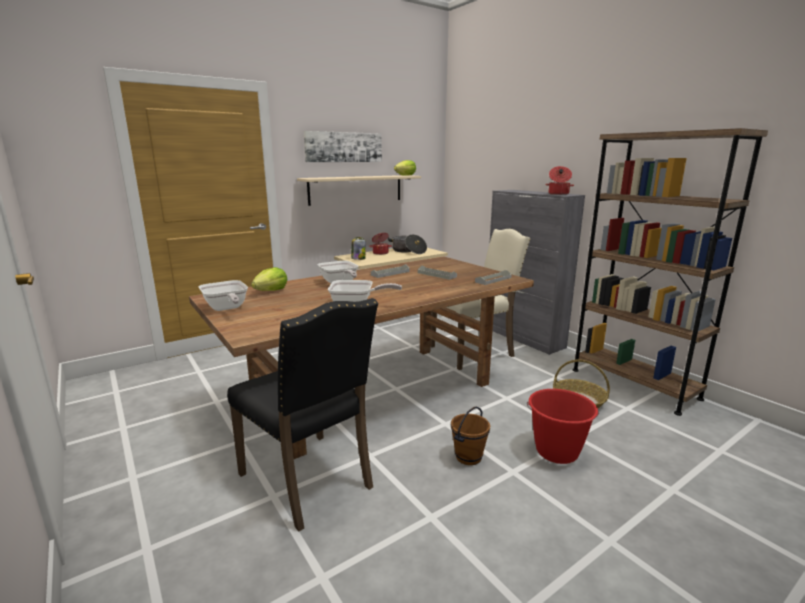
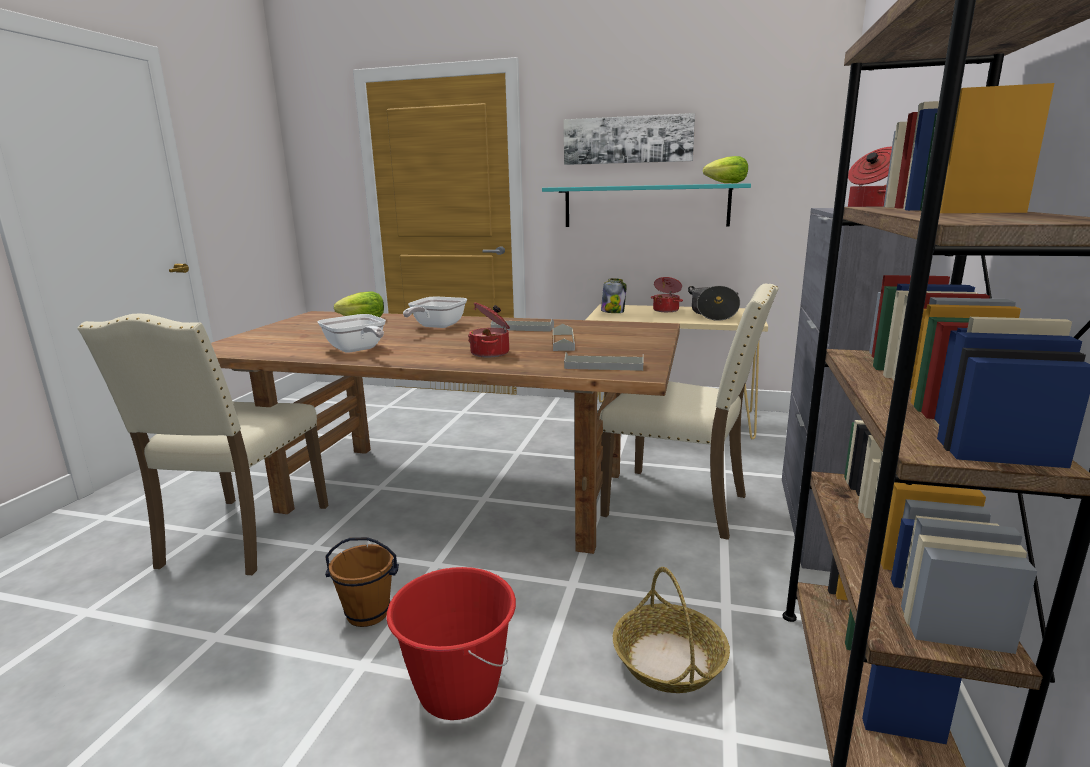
camera: 50 degrees right, 0 degrees up
(226, 308) = (285, 326): frying pan -> none
(309, 480) = (241, 536): black chair -> beige chair
(356, 189) = (645, 206): beige shelf -> turquoise shelf
(429, 287) = (491, 353): none -> cooking pot

